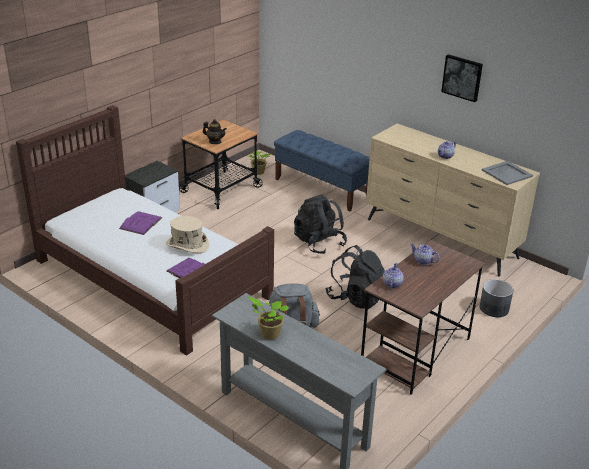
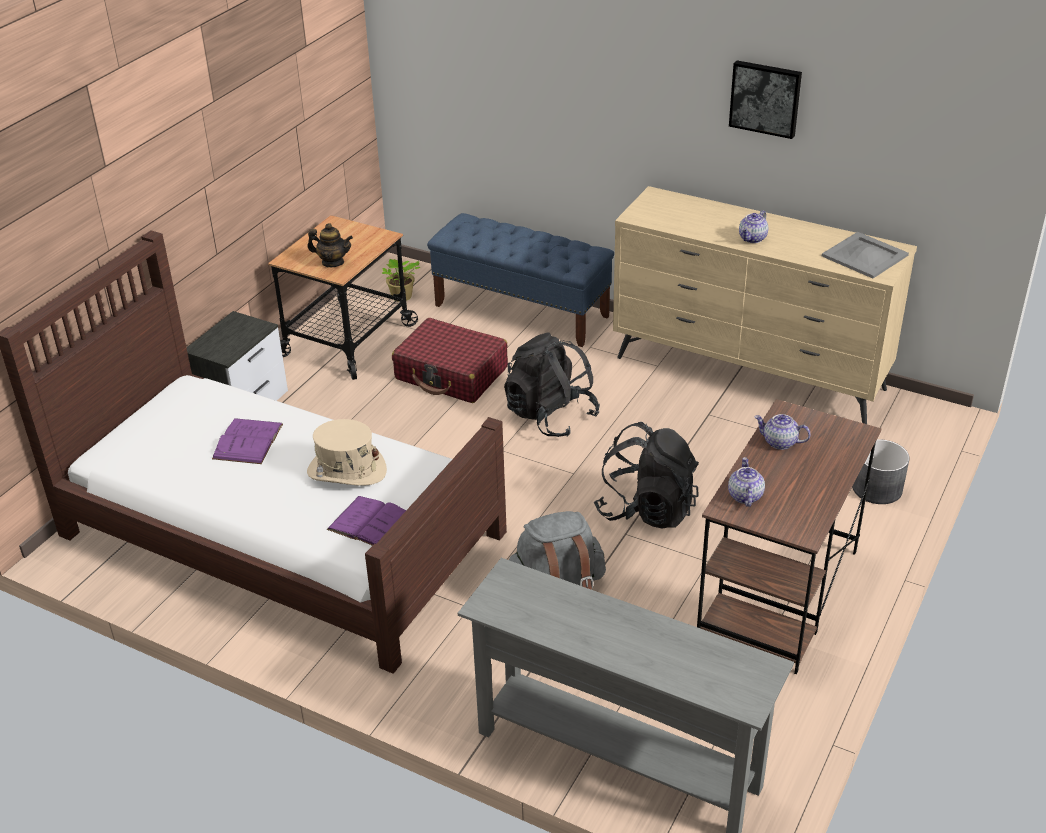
camera: 10 degrees left, 5 degrees up
(268, 334) = (570, 632): potted plant -> none
(272, 214) = (451, 374): none -> red suitcase

